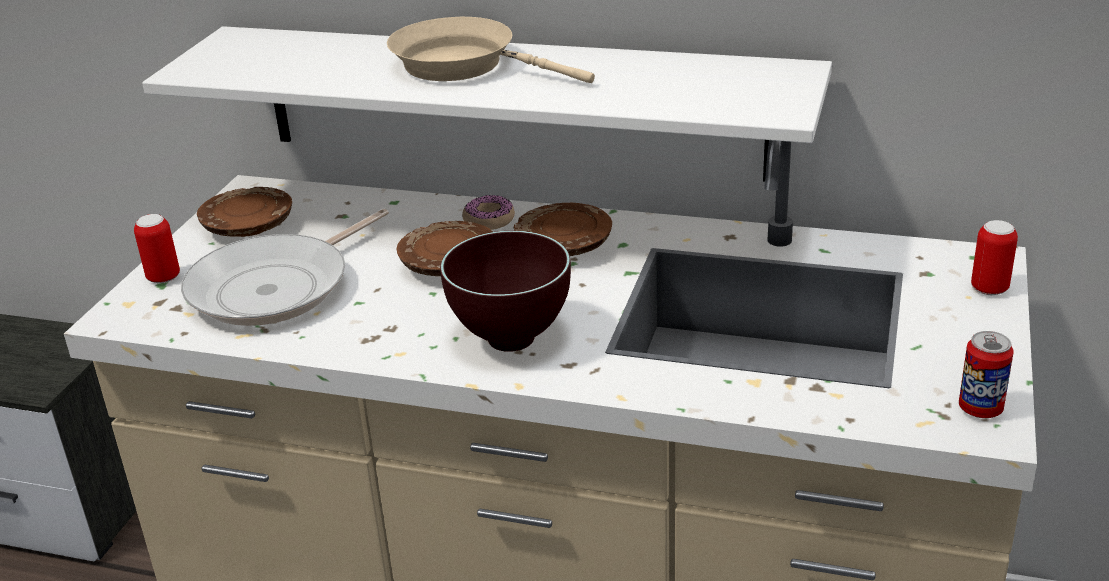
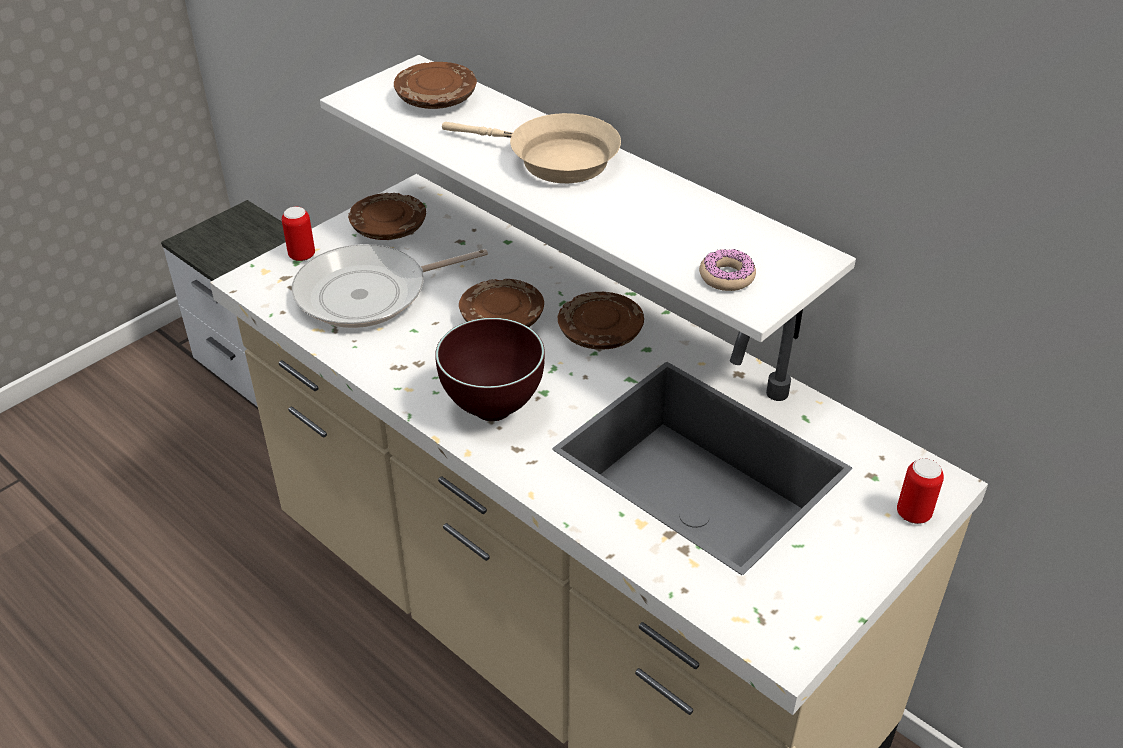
camera: 25 degrees right, 10 degrees up
(282, 52) = (437, 99): none -> brown plate
(463, 65) = (554, 159): beige frying pan -> beige frying pan turned 150 degrees clockwise
(489, 220) = (563, 286): donut -> donut (726, 277)
(980, 409) = (796, 627): can -> none

